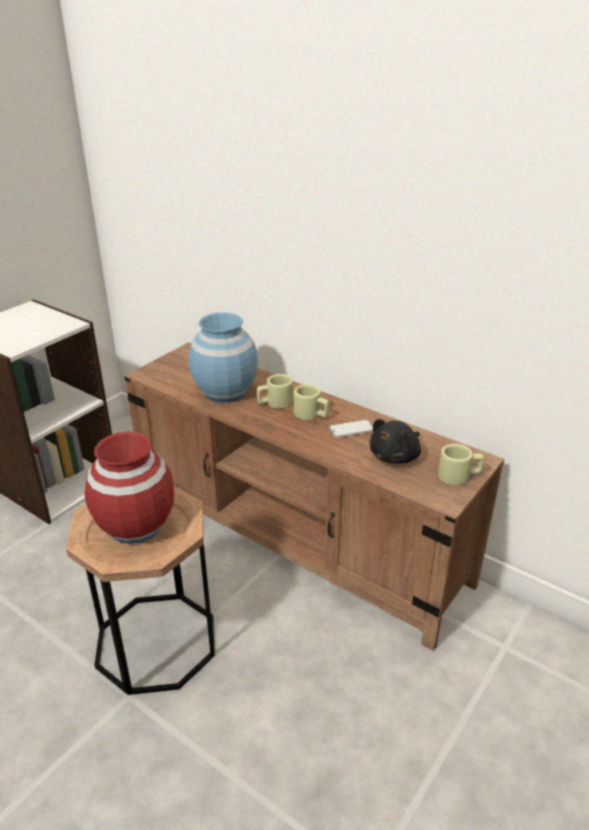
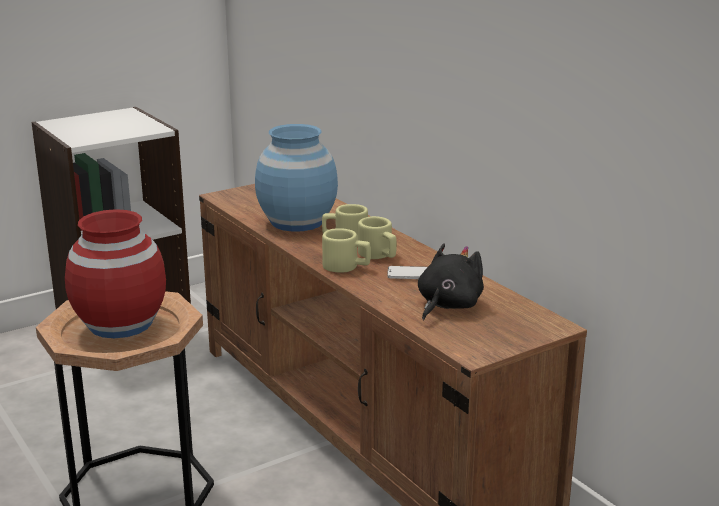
camera: 20 degrees right, 10 degrees down
(396, 456) = (447, 305): black plush toy -> black plush toy turned 150 degrees clockwise
(459, 476) = (511, 335): beige mug -> beige mug (346, 267)

